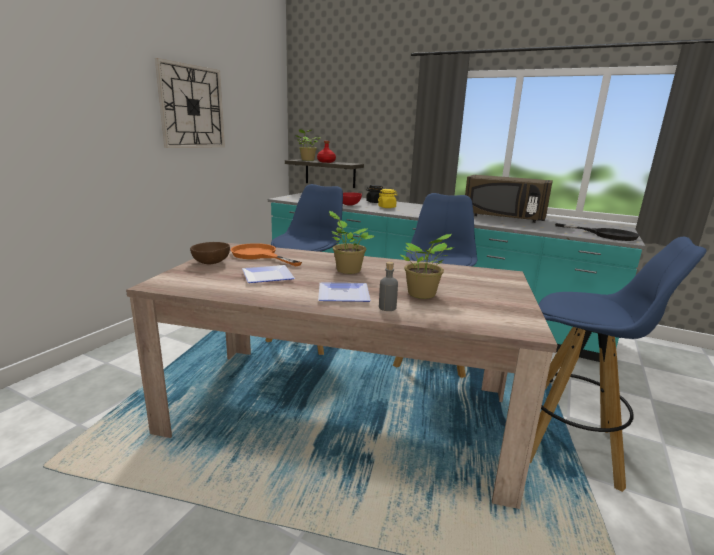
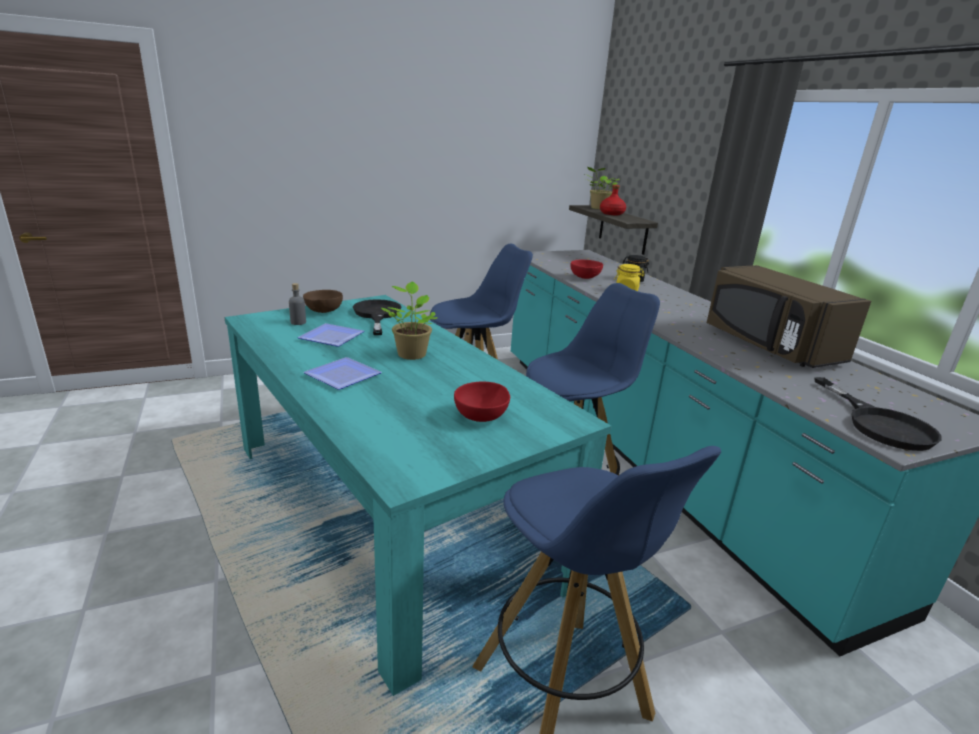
camera: 40 degrees right, 5 degrees up
(192, 107) = (440, 138): wall clock -> none
(259, 255) = (377, 315): orange frying pan -> black frying pan
(342, 412) = (389, 509): beige dining table -> turquoise dining table
(387, 307) = (344, 402): grey bottle -> grey bottle (298, 322)
(422, 295) = (409, 404): potted plant -> none
(471, 287) = (482, 417): none -> red bowl

